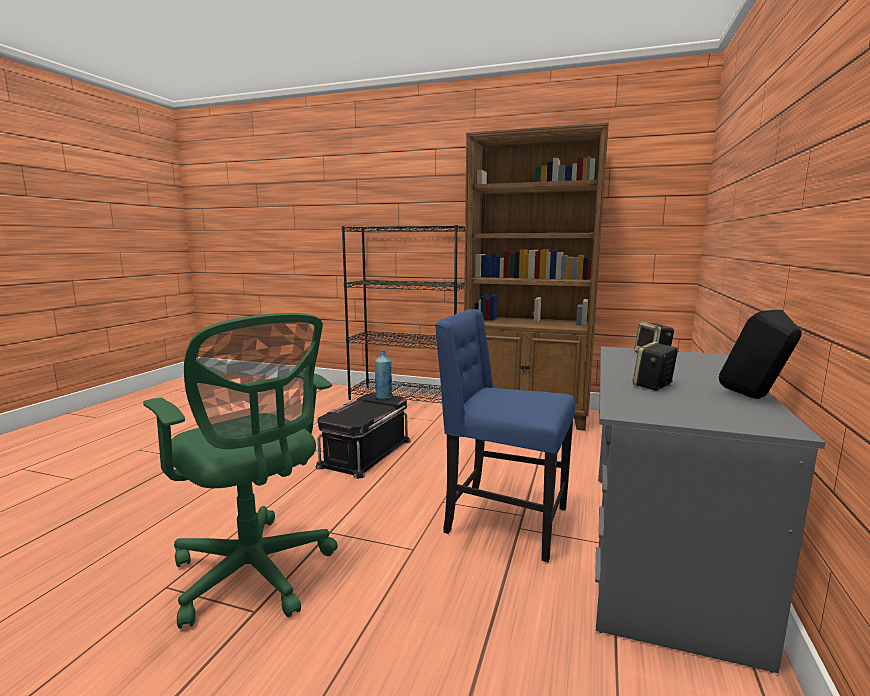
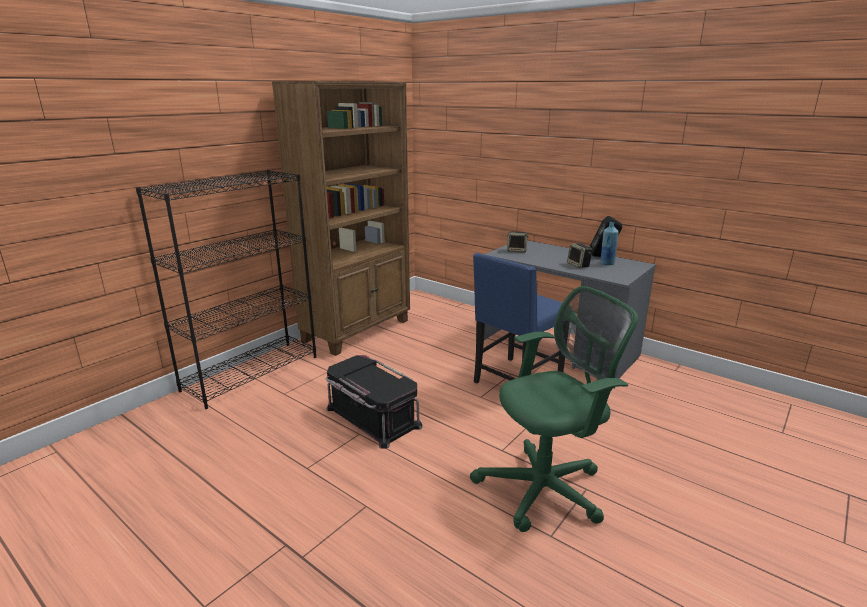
camera: 70 degrees left, 10 degrees up
(383, 397) = (350, 364): blue bottle -> blue bottle (607, 263)

